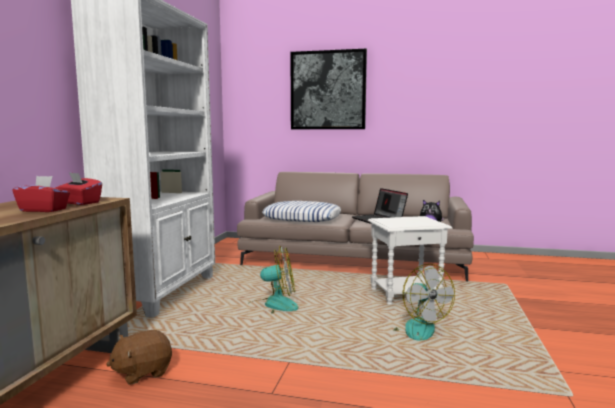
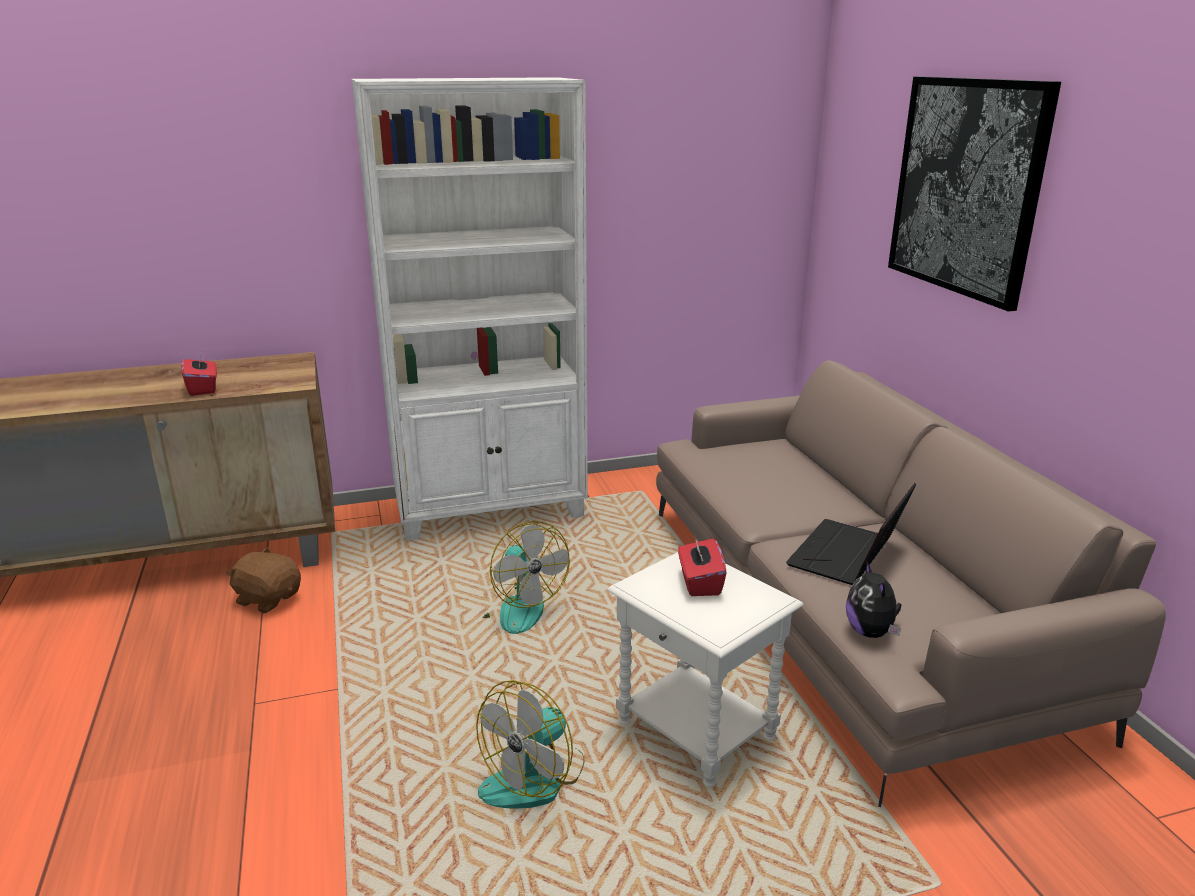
camera: 60 degrees right, 15 degrees up
(80, 203) = (259, 384): red tissue box -> red tissue box (699, 583)
(302, 218) = (756, 479): pillow -> none

